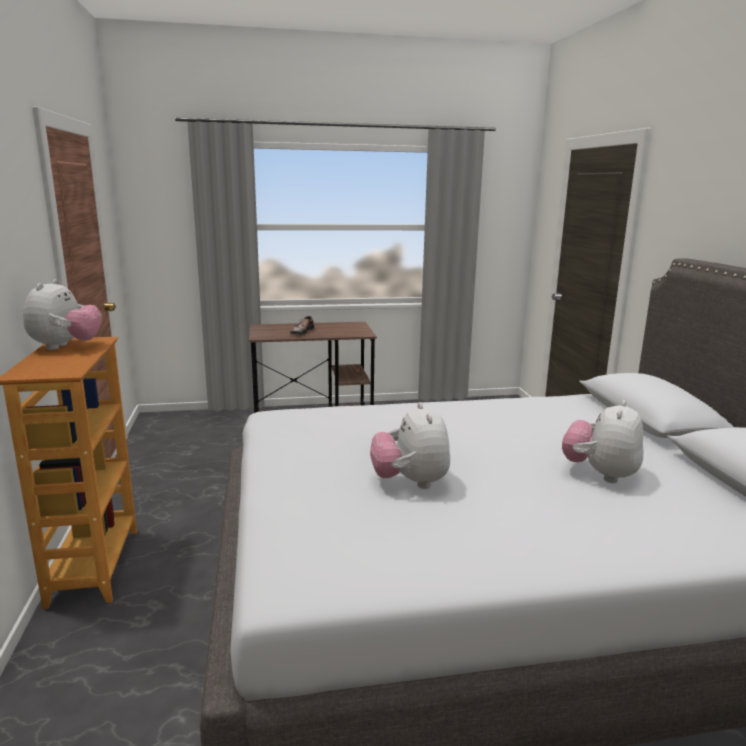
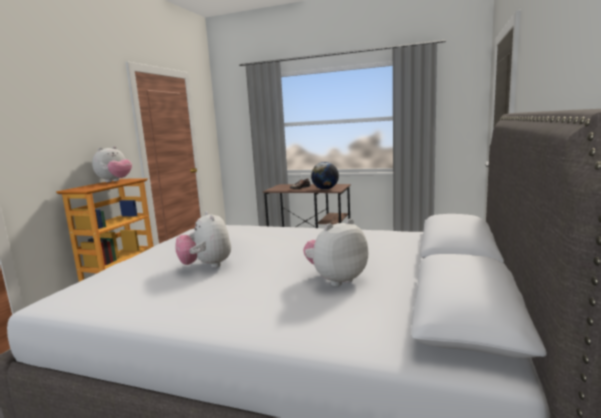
camera: 30 degrees right, 5 degrees down
(347, 333) = (325, 189): none -> globe
(410, 482) = (207, 266): plush toy -> plush toy turned 45 degrees counterclockwise

